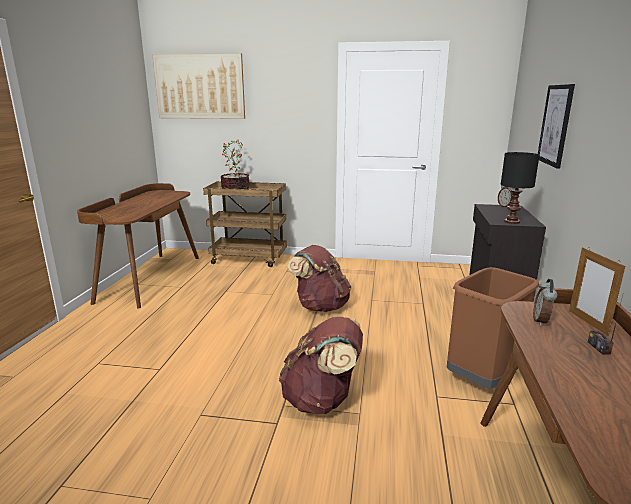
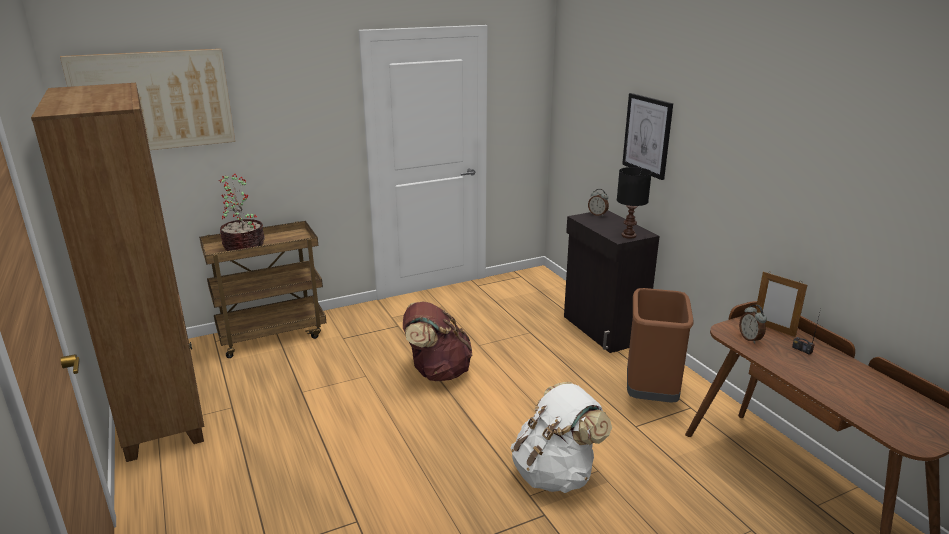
camera: 35 degrees left, 5 degrees up
(150, 278) = (163, 410): brown desk -> brown bookcase
(322, 400) = (555, 473): brown backpack -> white backpack

